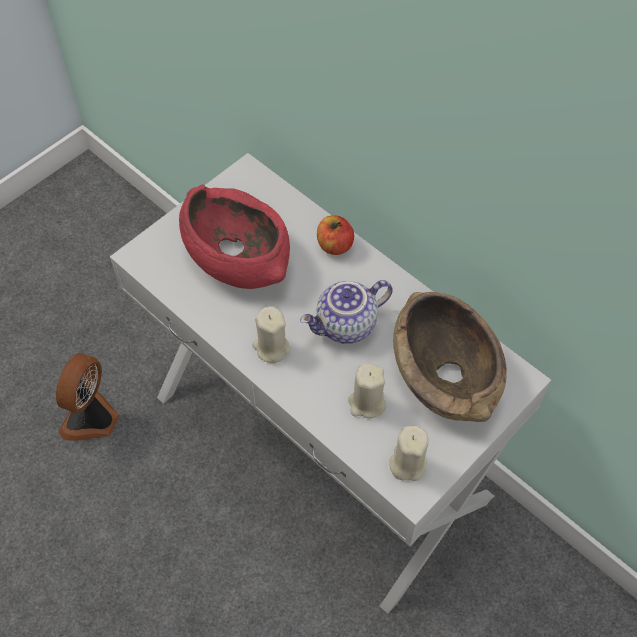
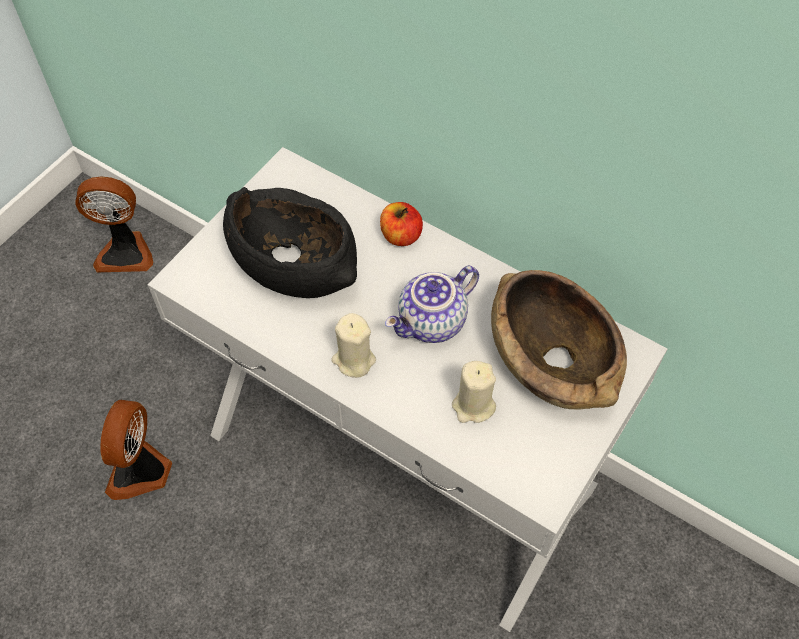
camera: 10 degrees left, 0 degrees up
(112, 225) = (125, 252): none -> fan
(236, 255) = (292, 262): red bowl -> black bowl
(407, 463) = (532, 466): beige candle -> none

